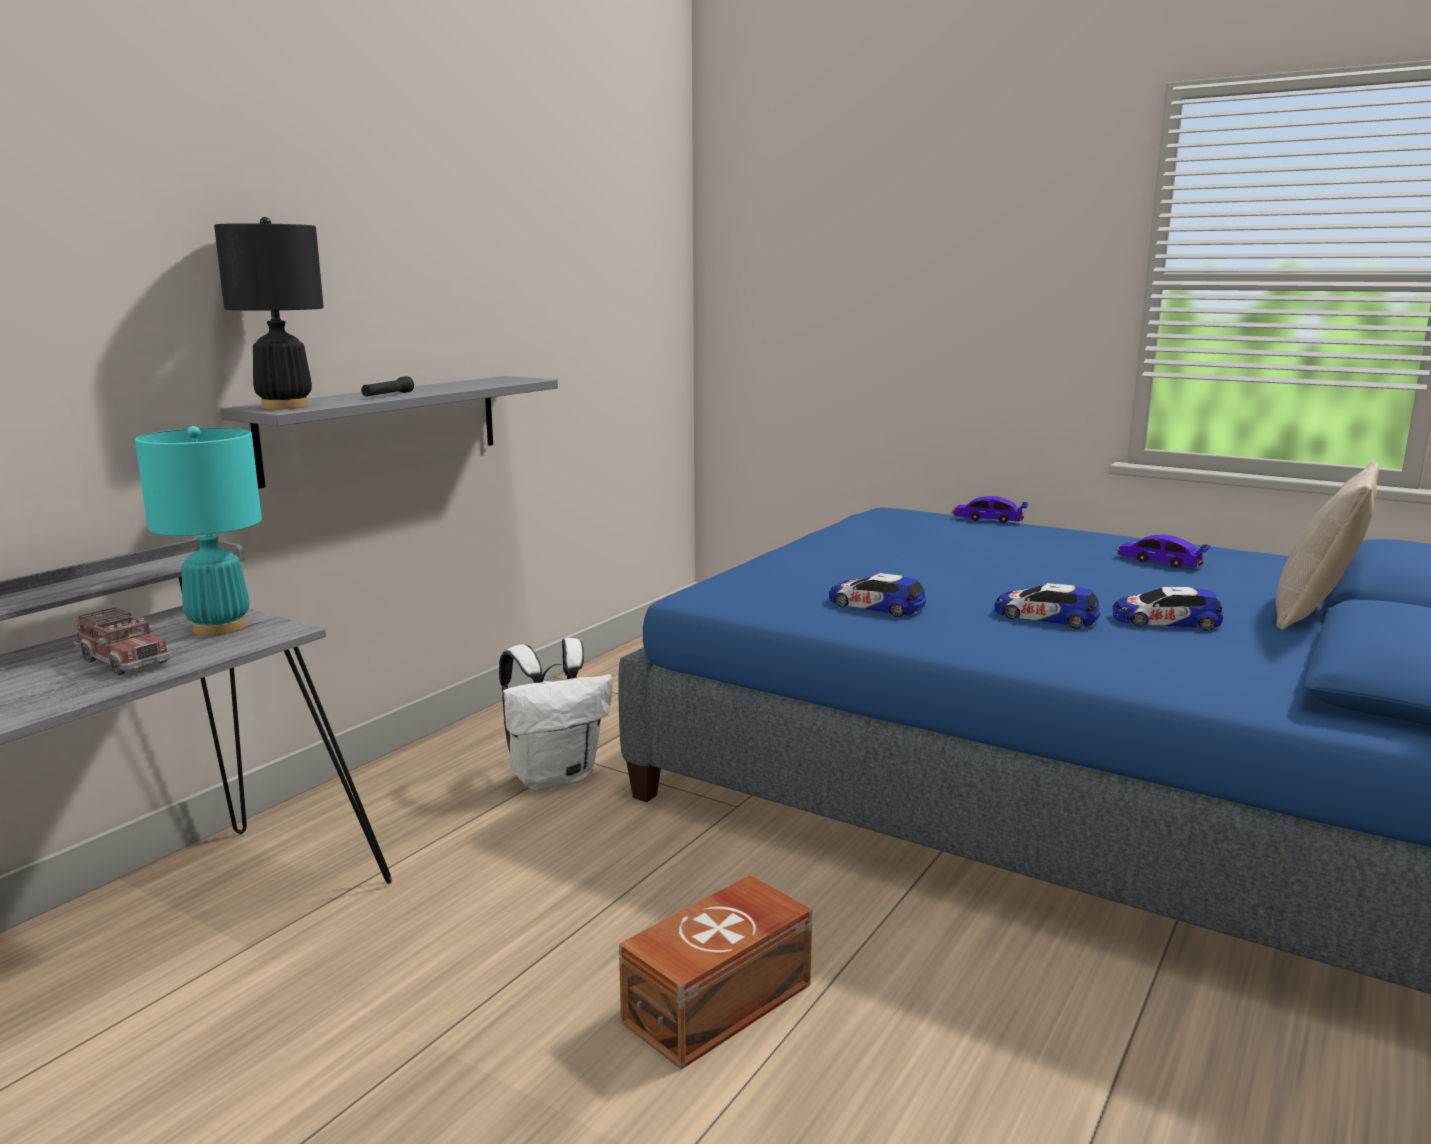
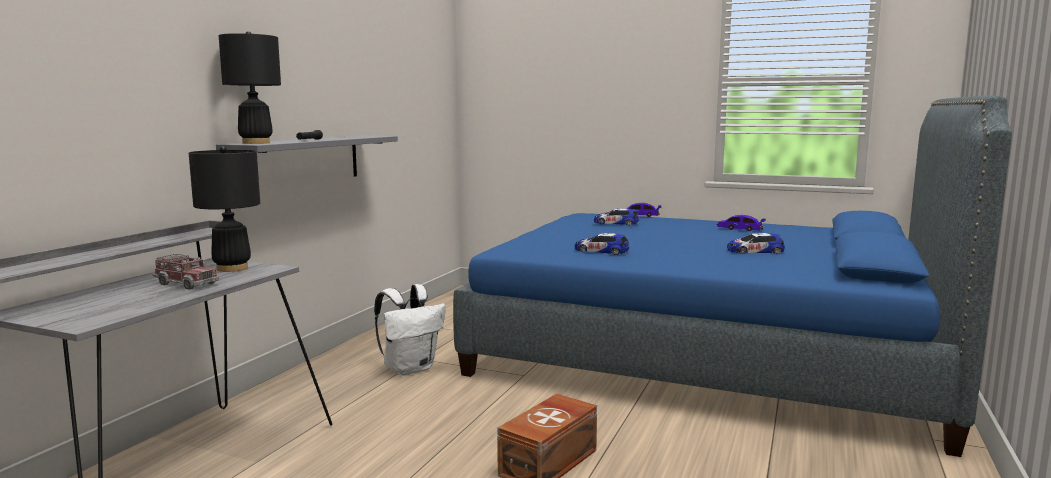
camera: 10 degrees left, 5 degrees down
(219, 627) = (232, 268): turquoise table lamp -> black table lamp
(1045, 617) = (693, 252): toy car -> toy car (616, 223)
(1315, 613) = (826, 246): beige pillow -> none

